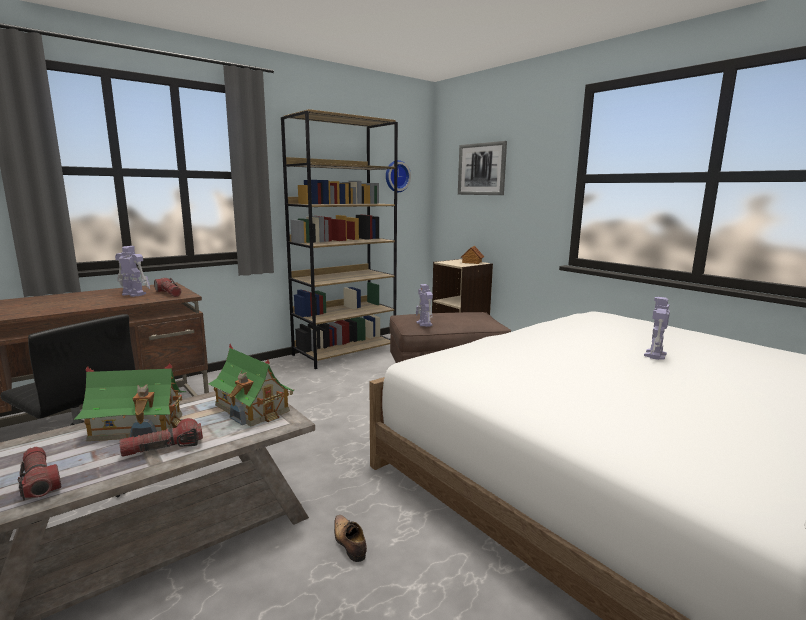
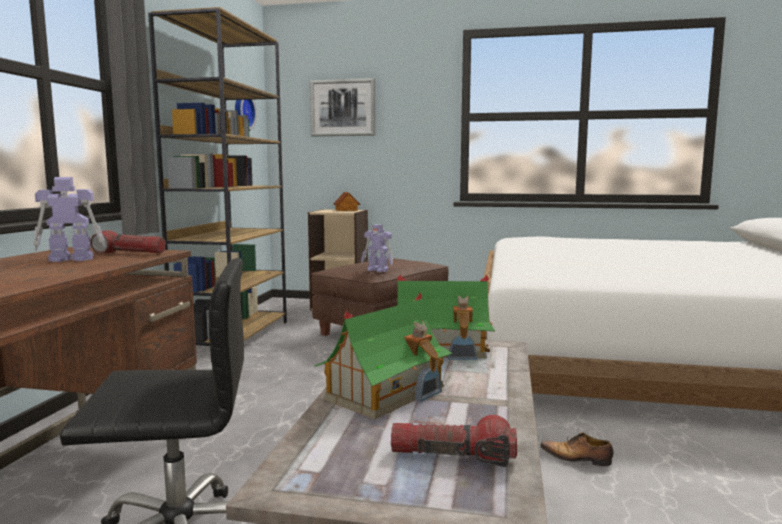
camera: 40 degrees left, 5 degrees down
(163, 448) = (473, 393): flashlight -> none
(655, 355) = (630, 248): toy robot -> none

